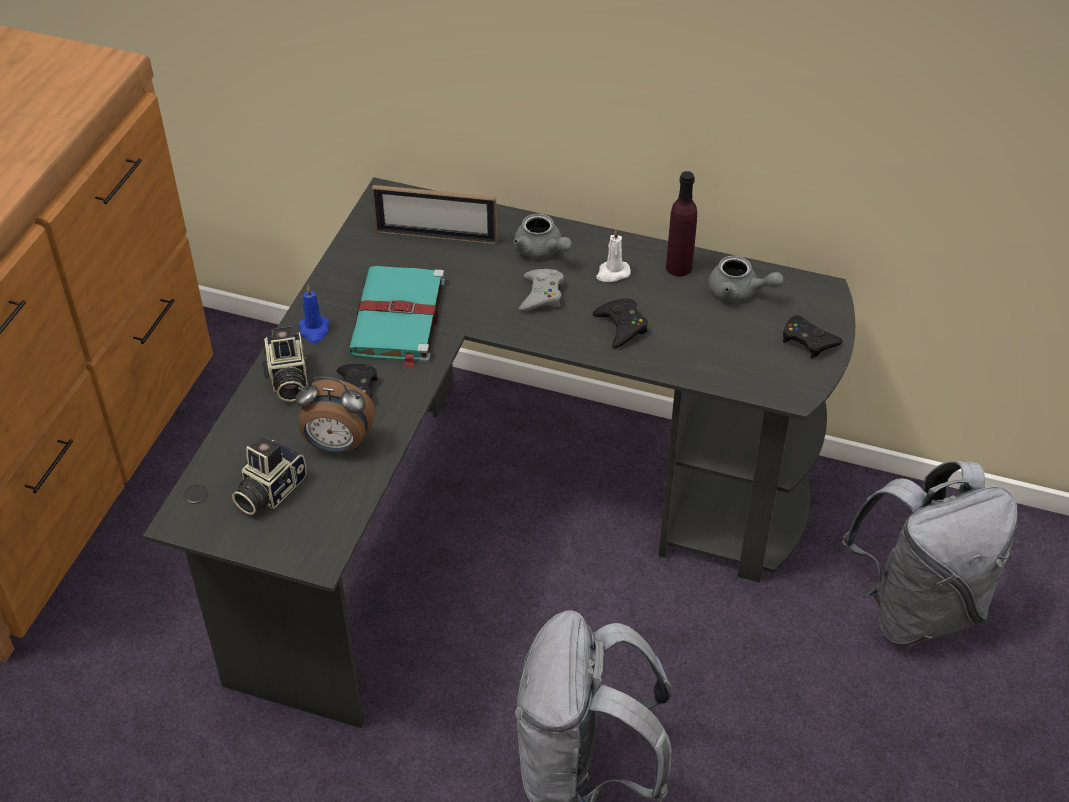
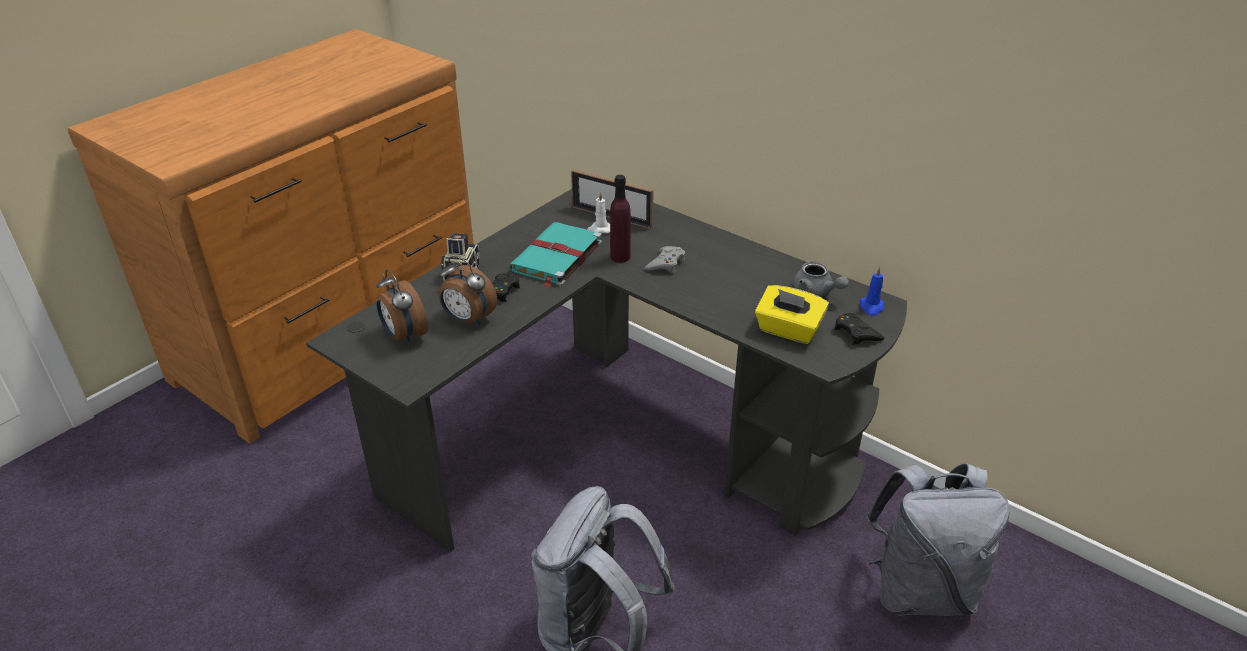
camera: 20 degrees right, 10 degrees down
(268, 490) = (404, 336): camera -> alarm clock
(314, 330) = (496, 252): blue candle -> blue candle (871, 307)
(541, 250) = (681, 239): grey teapot -> none
(612, 273) = (725, 261): white candle -> white candle (599, 229)
(621, 326) = (714, 294): black game controller -> none
(679, 267) = (777, 268): purple bottle -> purple bottle (620, 257)
(731, 357) = (788, 330): none -> yellow tissue box

